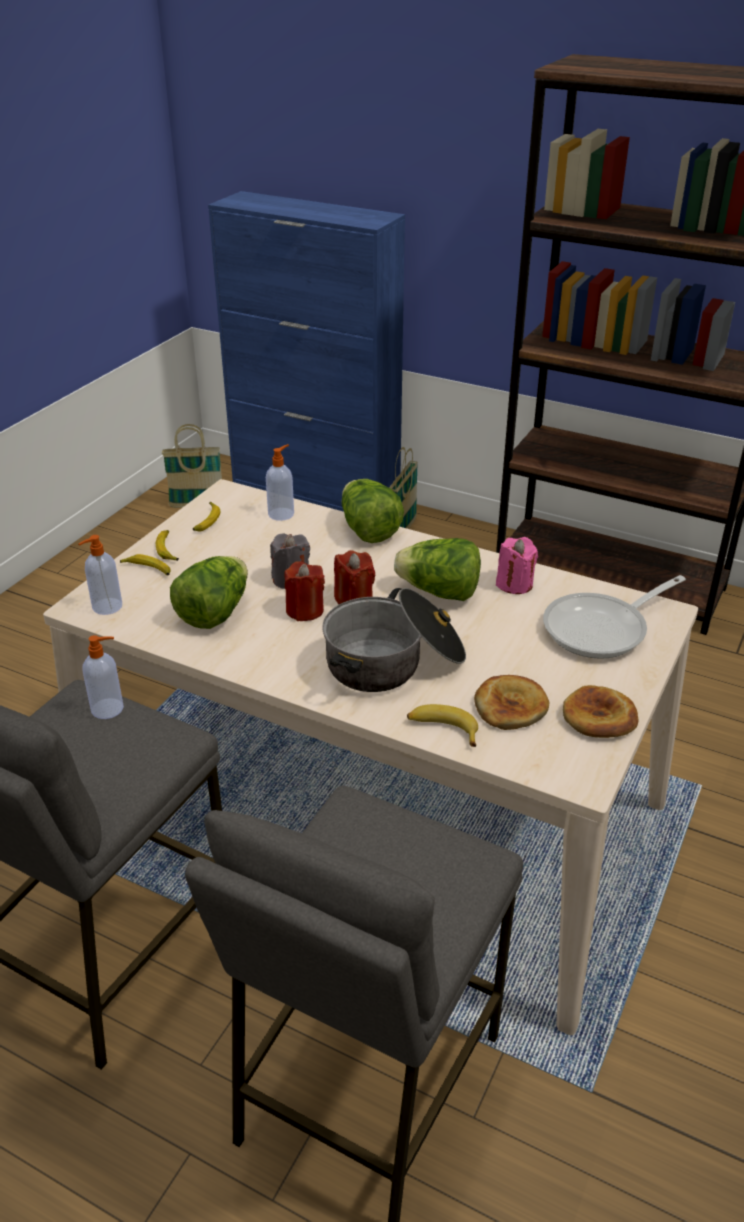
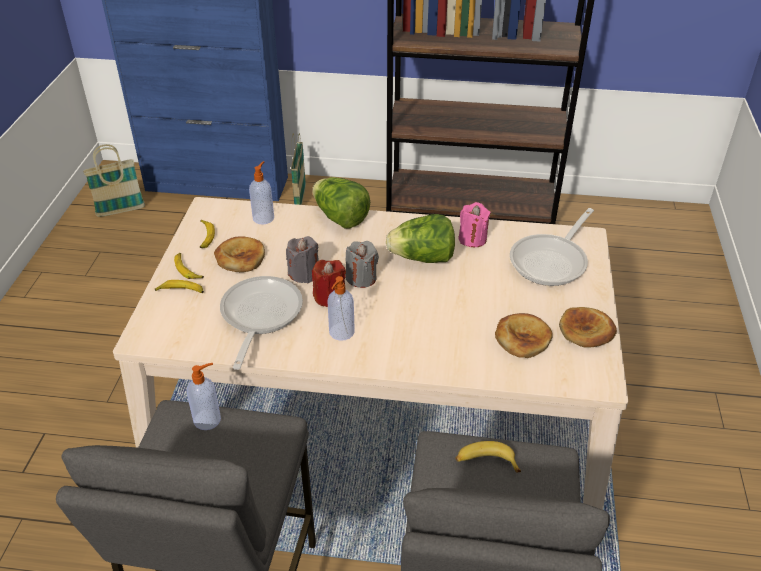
camera: 20 degrees left, 5 degrees up
(106, 607) = (165, 333): soap dispenser -> soap dispenser (341, 332)
(214, 613) = (259, 316): lettuce -> frying pan
(231, 549) = (240, 257): none -> bread
(353, 598) = (361, 278): red candle -> grey candle
(394, 662) = (421, 324): cooking pot -> none
(443, 729) = (485, 369): banana -> banana (485, 461)

